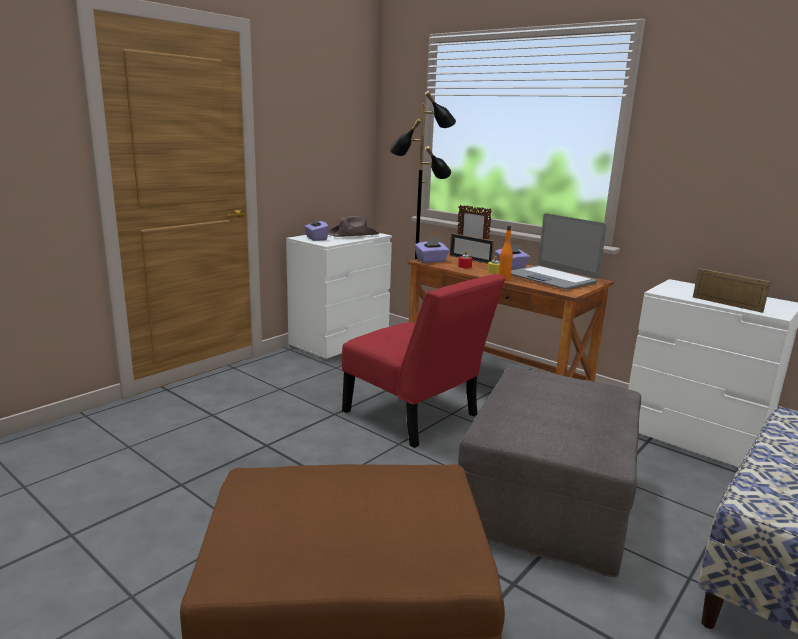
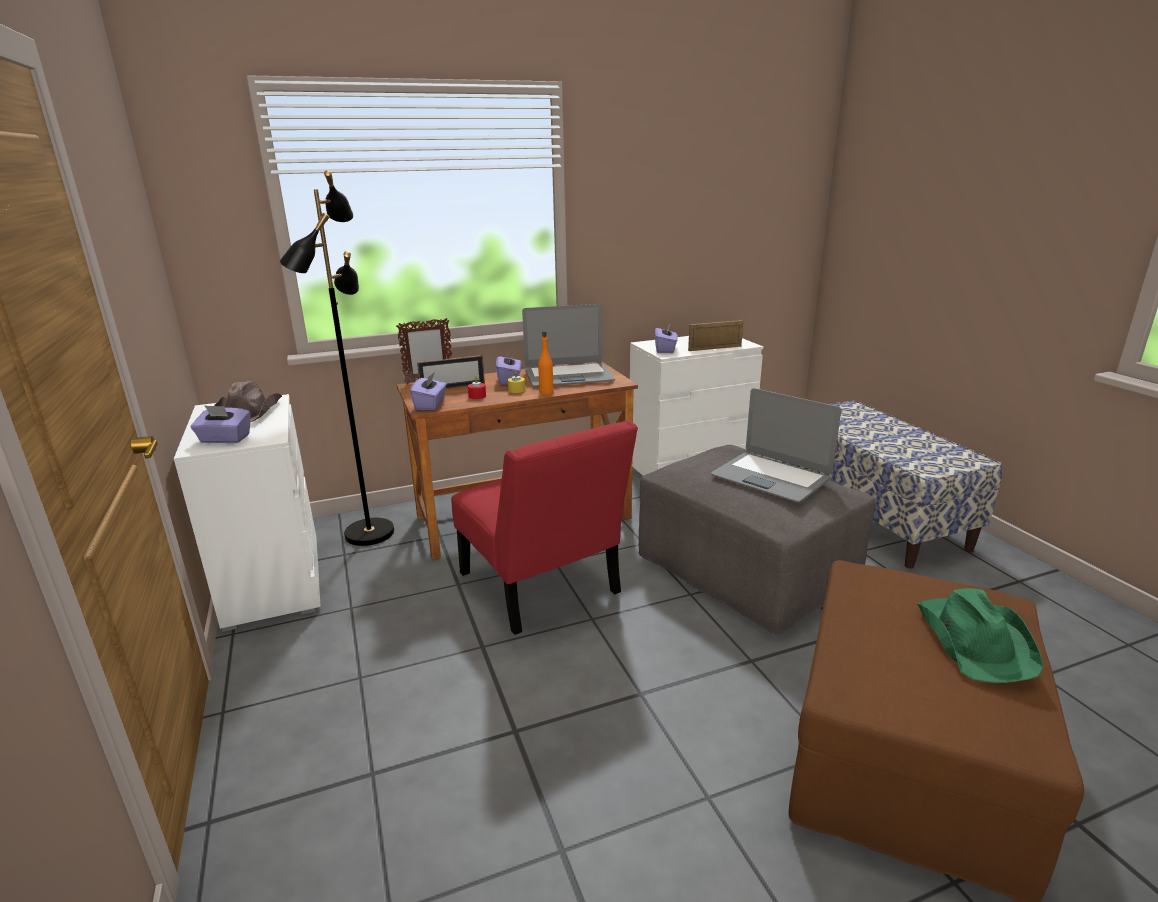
camera: 60 degrees left, 5 degrees up
(353, 530) = (975, 640): none -> green hat
(415, 417) = (542, 588): red chair -> red chair turned 75 degrees clockwise
(568, 409) = (771, 478): none -> laptop
(675, 290) = (665, 350): none -> purple tissue box

